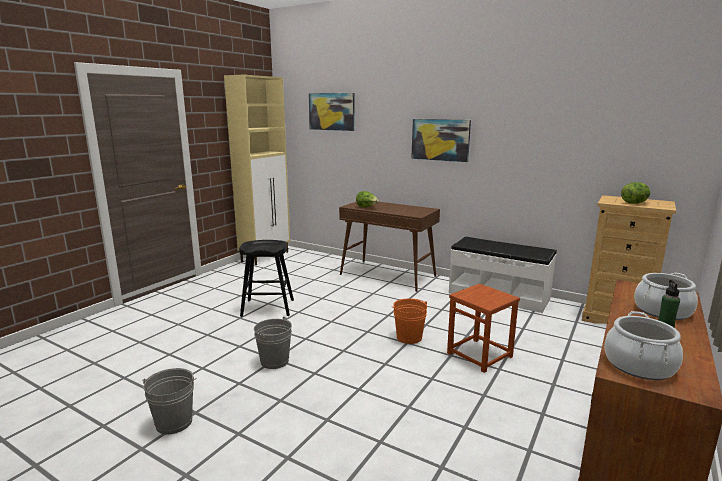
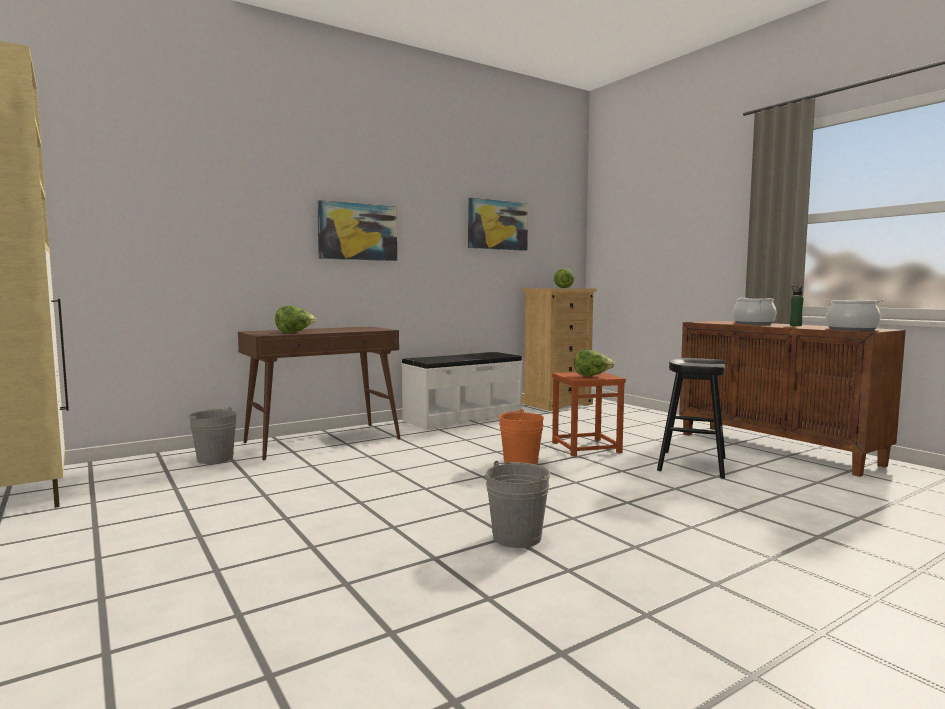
camera: 65 degrees left, 10 degrees down
(174, 422) = (674, 637): grey bucket -> grey bucket (215, 459)
(267, 308) = (306, 520): black stool -> black stool (692, 464)
(331, 111) = (151, 176): picture -> picture (497, 225)
(480, 297) = (592, 376): none -> lettuce

